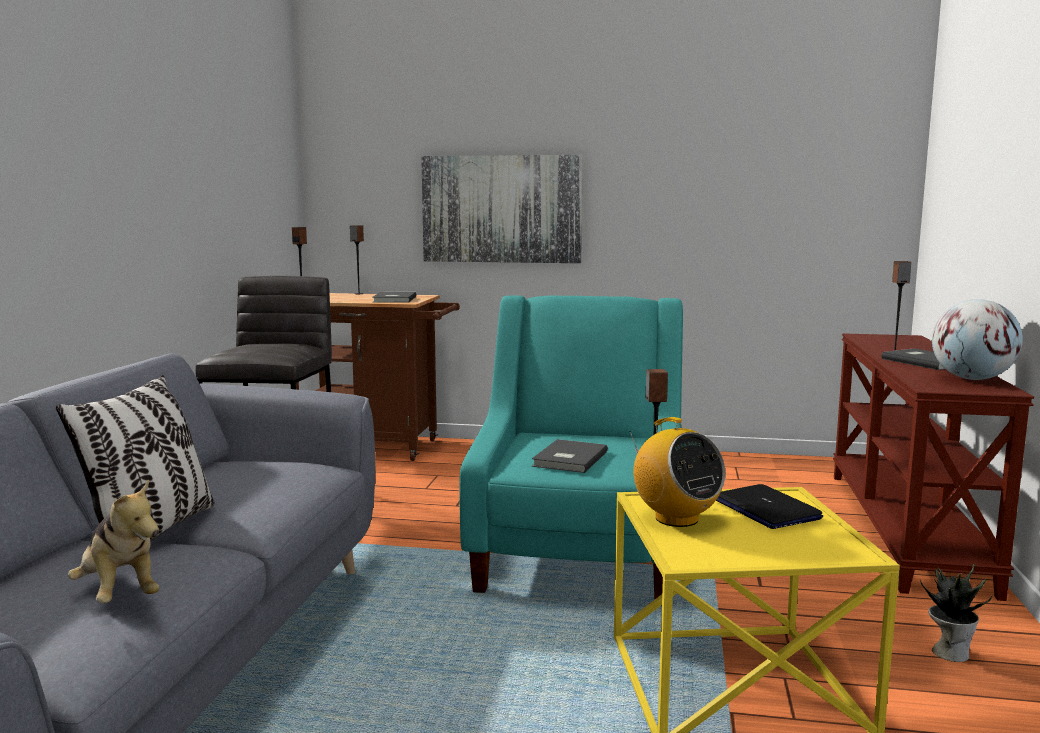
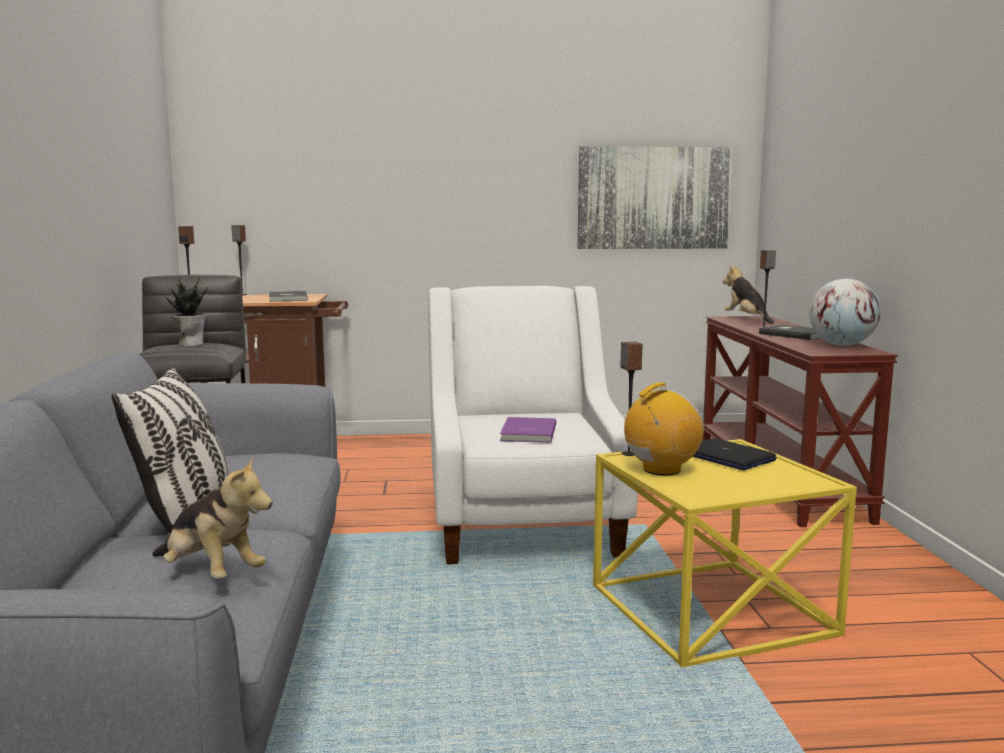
camera: 15 degrees left, 0 degrees up
(501, 209) = (387, 208): picture -> picture (653, 198)
(568, 459) = (526, 433): grey book -> purple book
(579, 555) = (524, 525): turquoise armchair -> white armchair
(675, 518) = (661, 470): radio -> radio turned 75 degrees counterclockwise
(887, 339) = (747, 319): none -> plush toy
(949, 652) = (857, 565): potted plant -> potted plant (190, 344)

